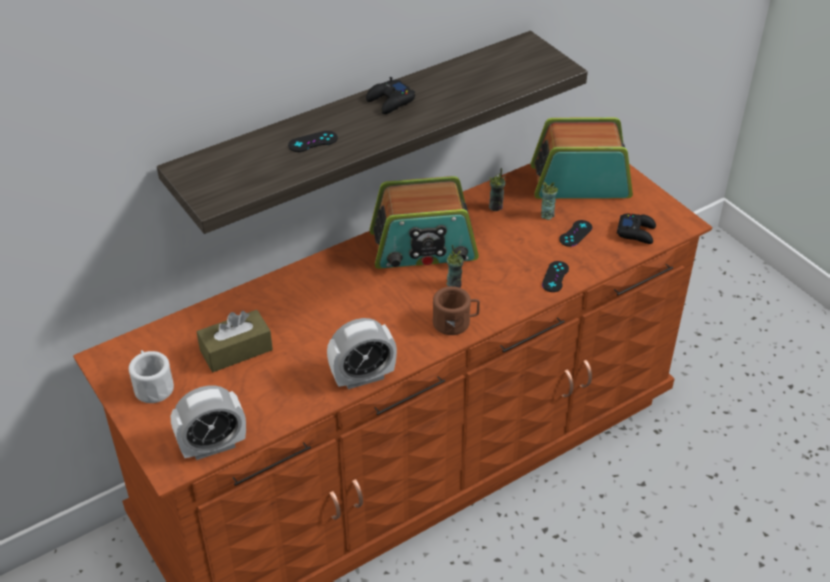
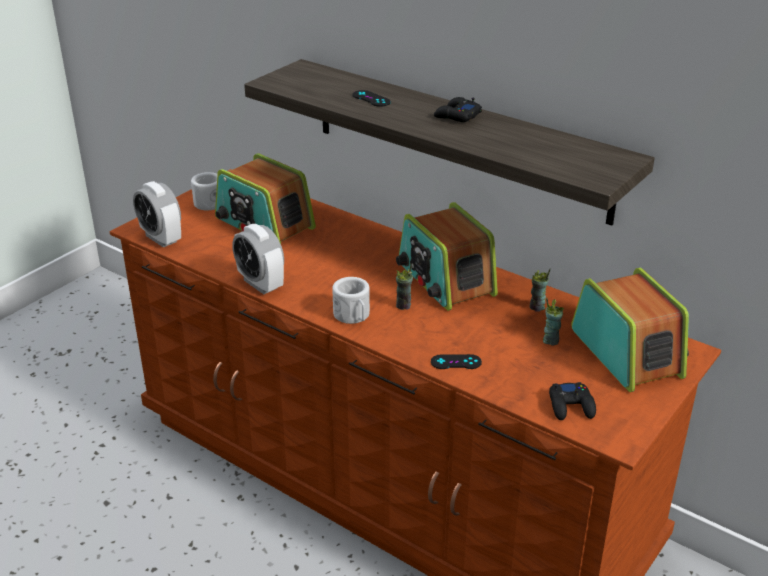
camera: 70 degrees right, 10 degrees down
(236, 350) = (264, 224): brown tissue box -> radio
(455, 322) = (353, 316): brown mug -> white mug
(575, 233) = (535, 364): black game controller -> none

